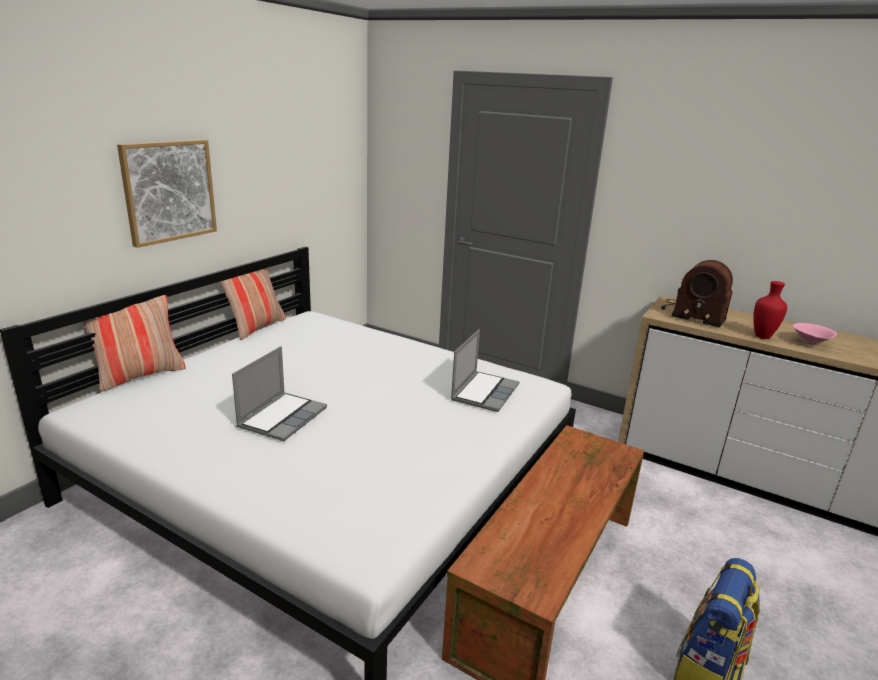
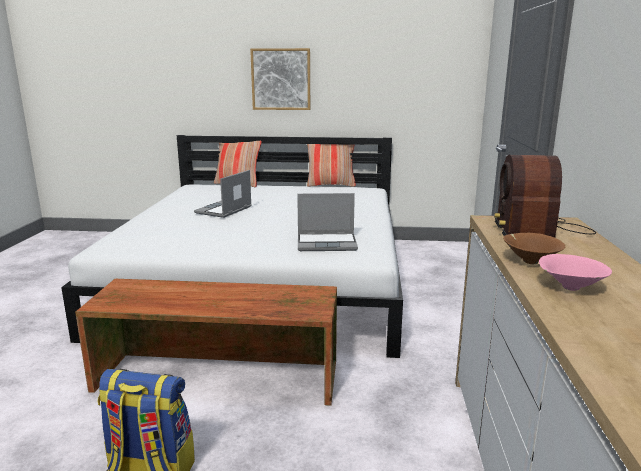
camera: 65 degrees right, 5 degrees down
(282, 417) = (224, 210): laptop -> laptop turned 120 degrees clockwise
(761, 336) = (529, 261): red vase -> brown bowl

